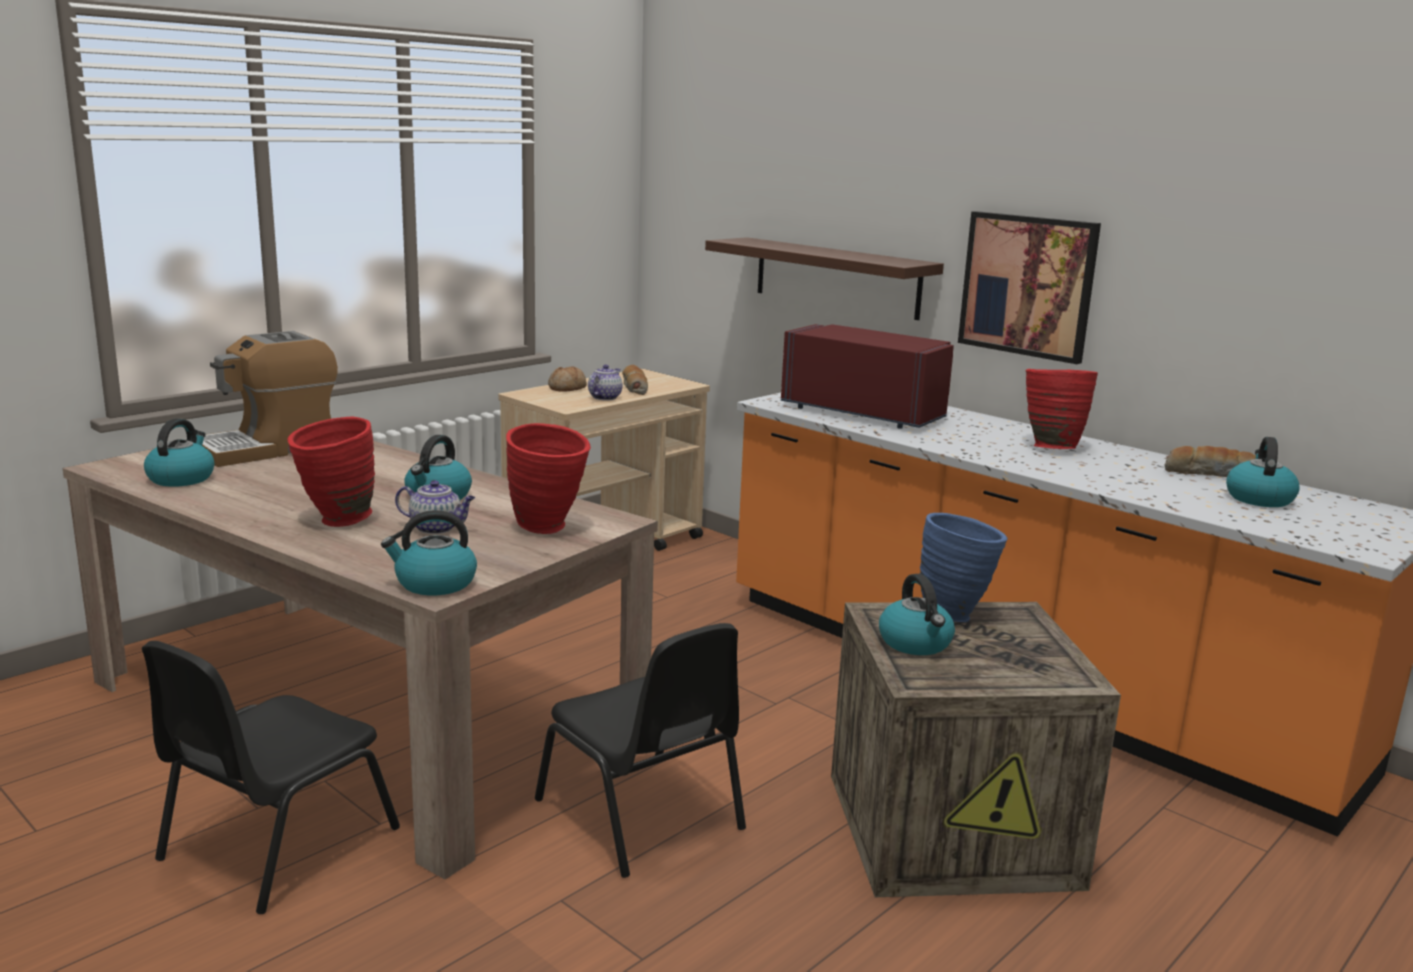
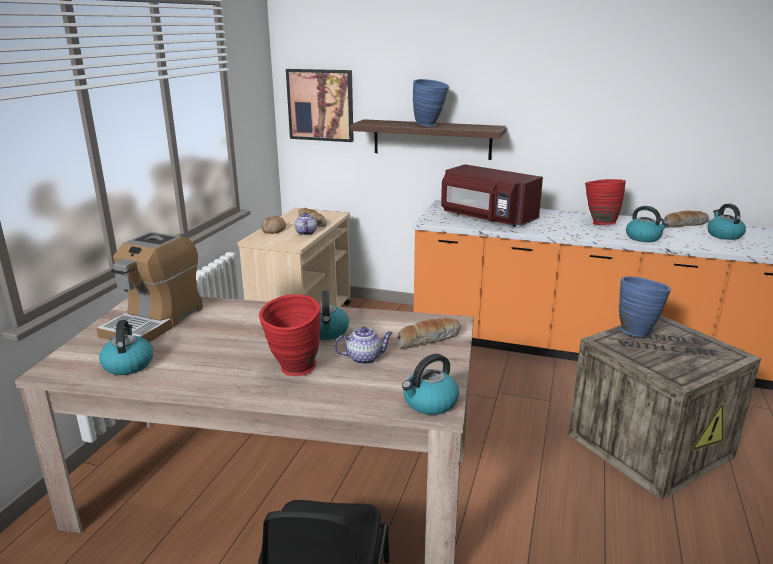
camera: 25 degrees left, 5 degrees up
(549, 529) = (428, 339): red vase -> bread
(642, 815) = (508, 495): black chair -> none
(819, 251) = (430, 125): none -> blue vase
(867, 412) = (486, 218): red microwave -> red microwave turned 150 degrees counterclockwise
(916, 643) = (646, 355): kettle -> kettle (643, 238)
(1028, 285) = (561, 134): picture -> picture (320, 105)

